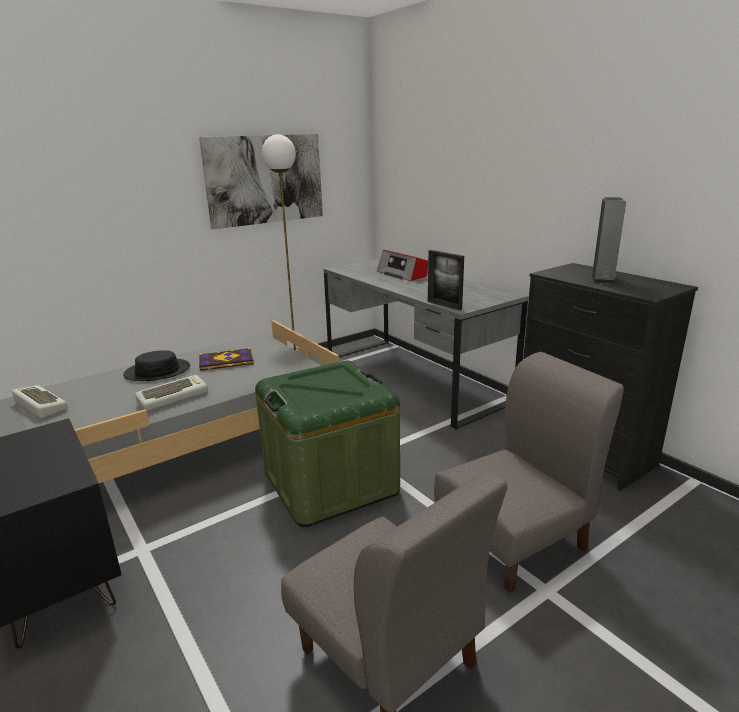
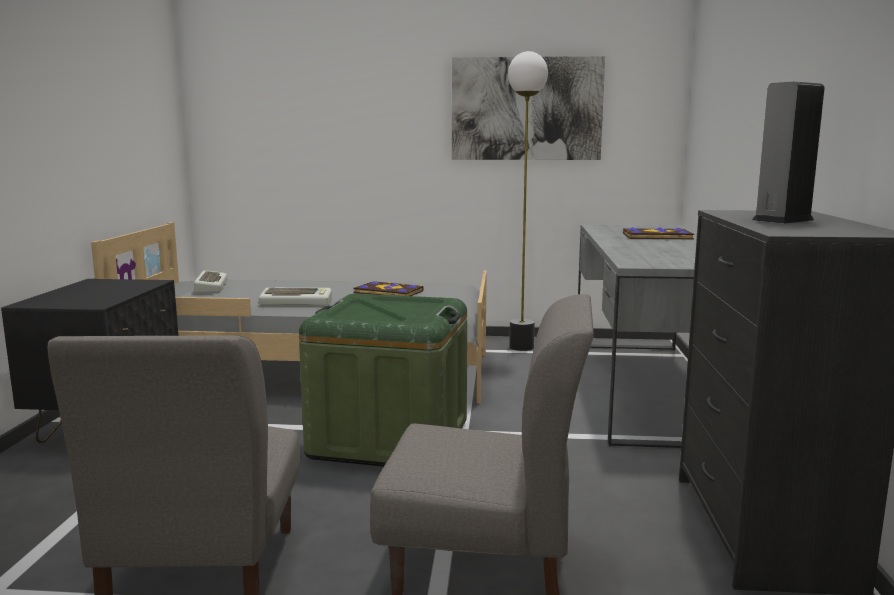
camera: 40 degrees right, 10 degrees down
(157, 371) = (323, 287): black hat -> none
(402, 274) = (657, 237): radio -> book
(444, 305) = (622, 260): picture frame -> none

